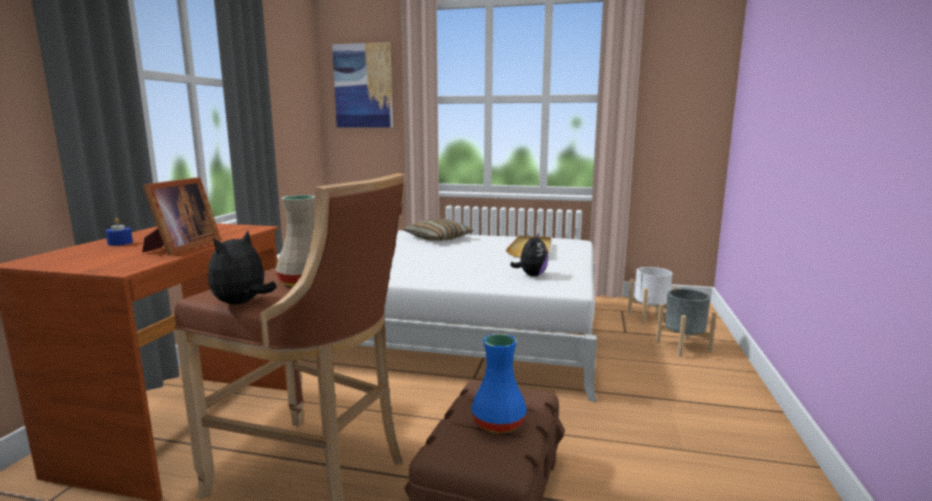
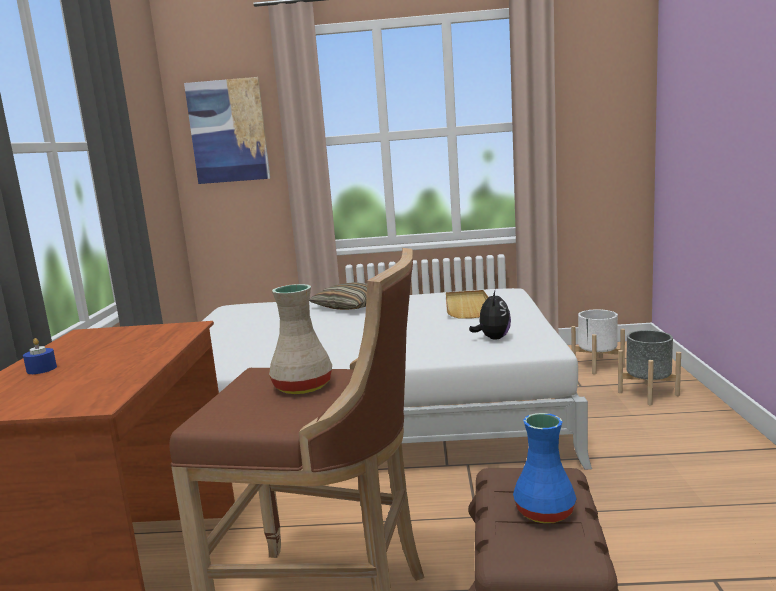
camera: 10 degrees left, 0 degrees up
(181, 247) = (131, 365): picture frame -> none
(242, 303) = (259, 424): plush toy -> none

